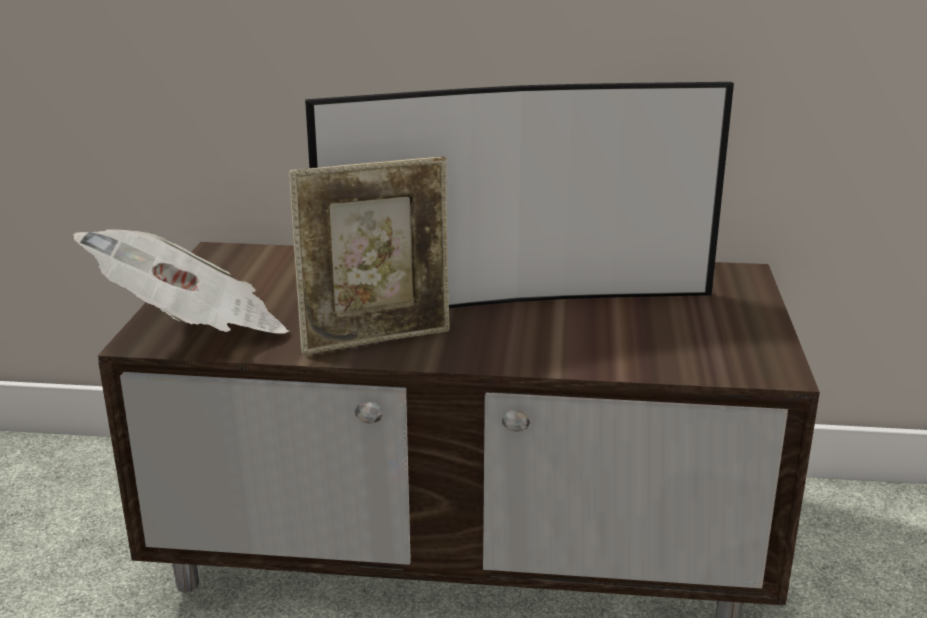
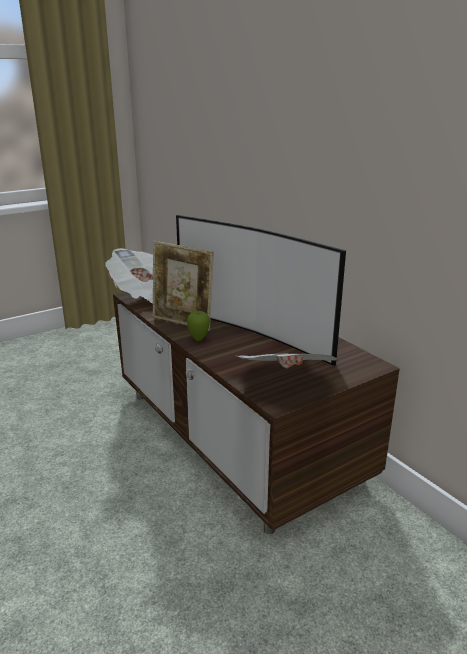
camera: 50 degrees right, 0 degrees up
(469, 350) = (198, 339): none -> apple
(721, 343) = (286, 382): none -> newspaper

